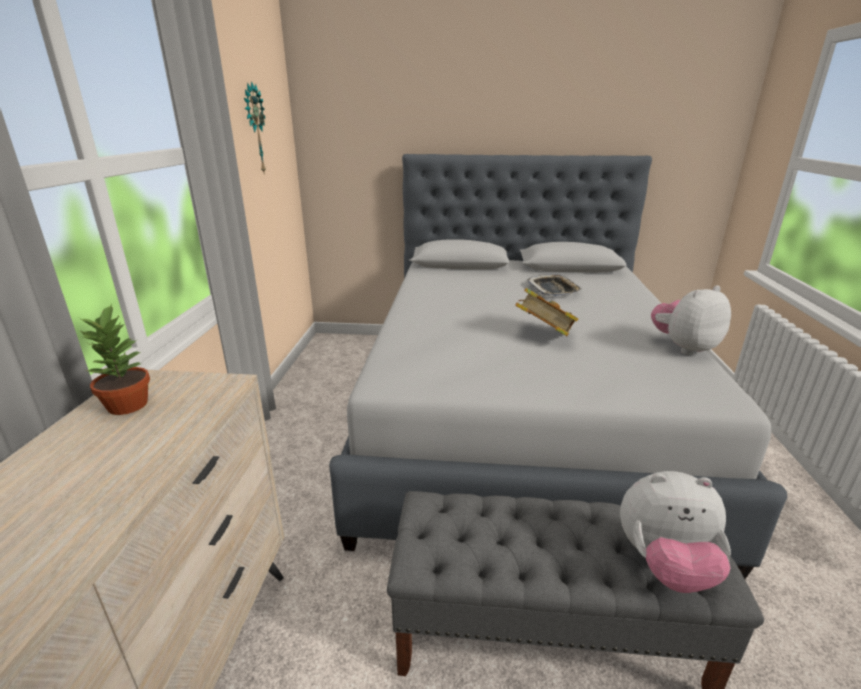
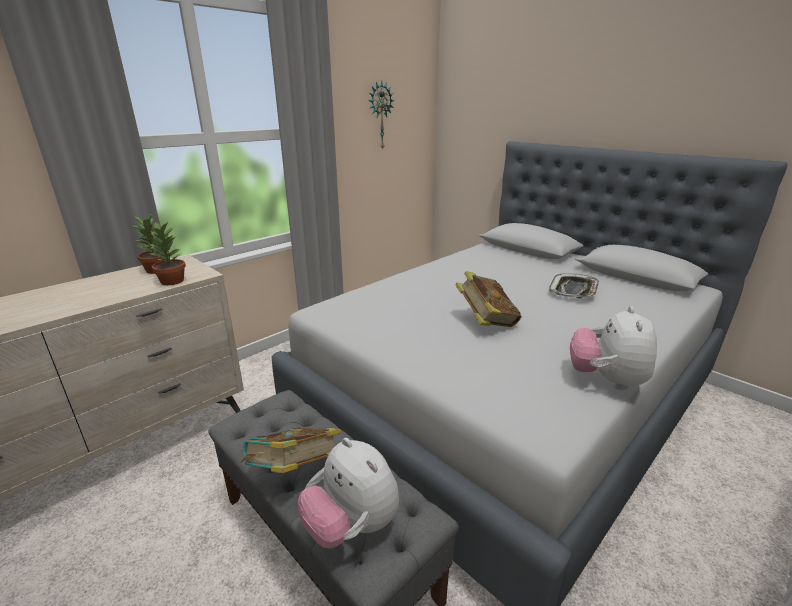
camera: 40 degrees right, 0 degrees up
(198, 409) = (172, 281): none -> potted plant
(555, 559) = (295, 472): none -> book
(683, 347) = (606, 380): plush toy -> plush toy turned 90 degrees counterclockwise

